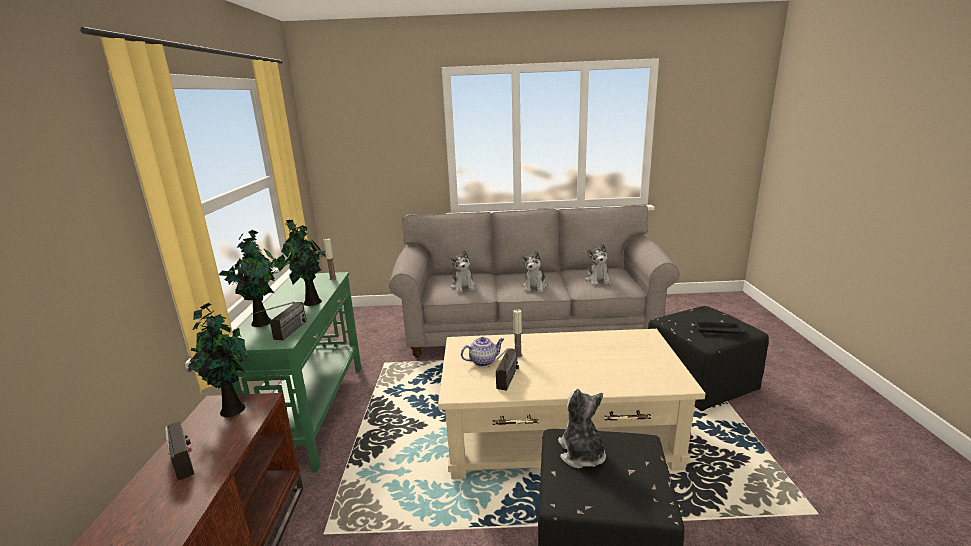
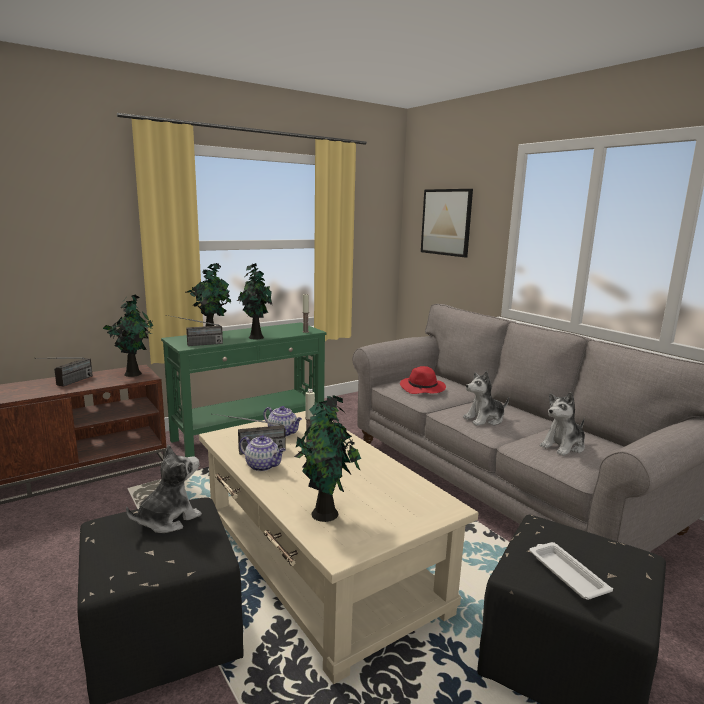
camera: 55 degrees right, 5 degrees down
(369, 139) = (446, 222): none -> picture
(463, 286) = (423, 389): plush toy -> red hat
(538, 384) = (263, 466): none -> teapot
(633, 376) = (326, 515): none -> potted plant
(717, 330) = (566, 573): black tray -> white tray

